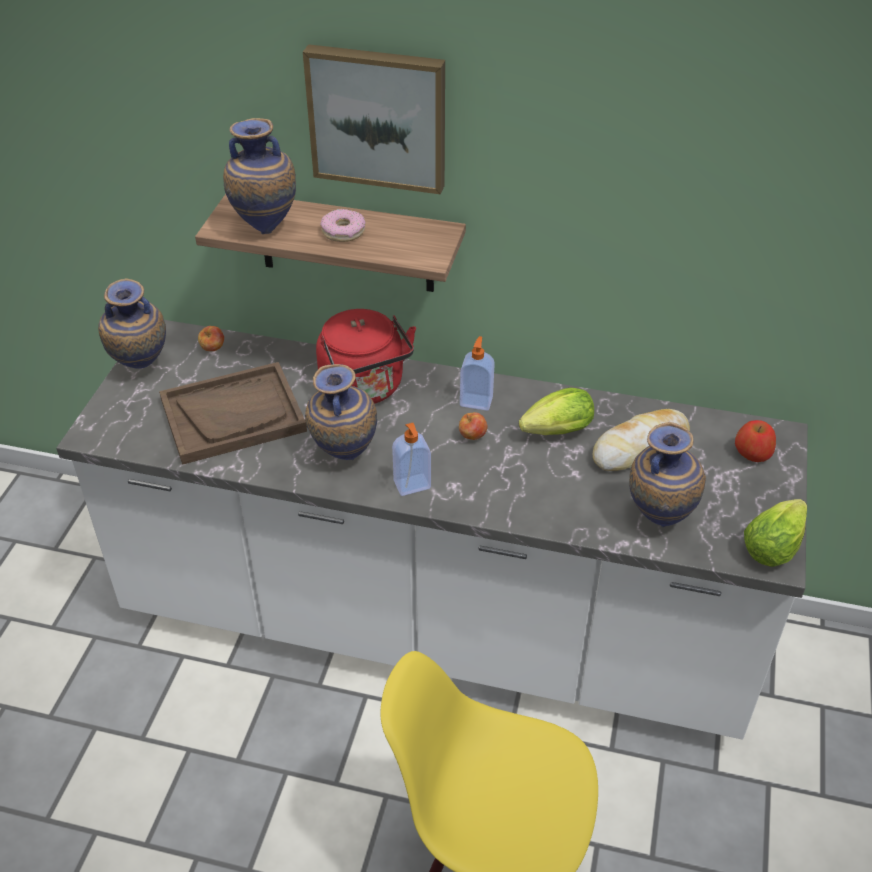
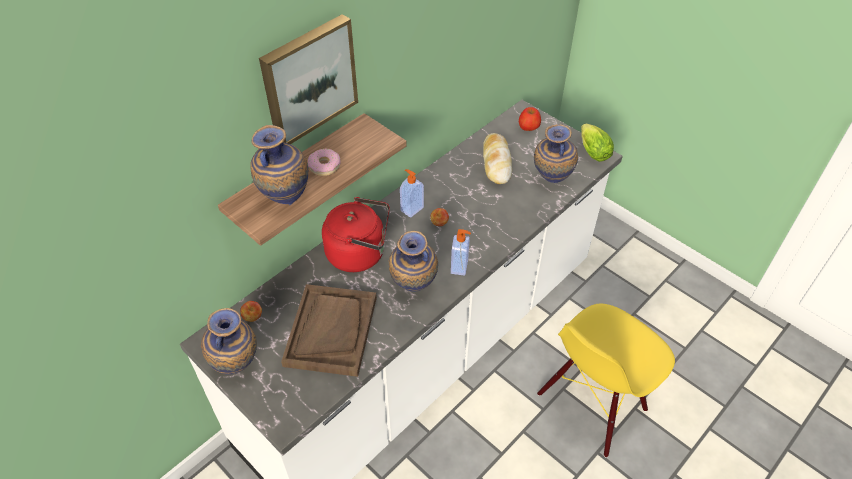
camera: 60 degrees left, 5 degrees up
(554, 432) = (461, 189): lettuce -> none

